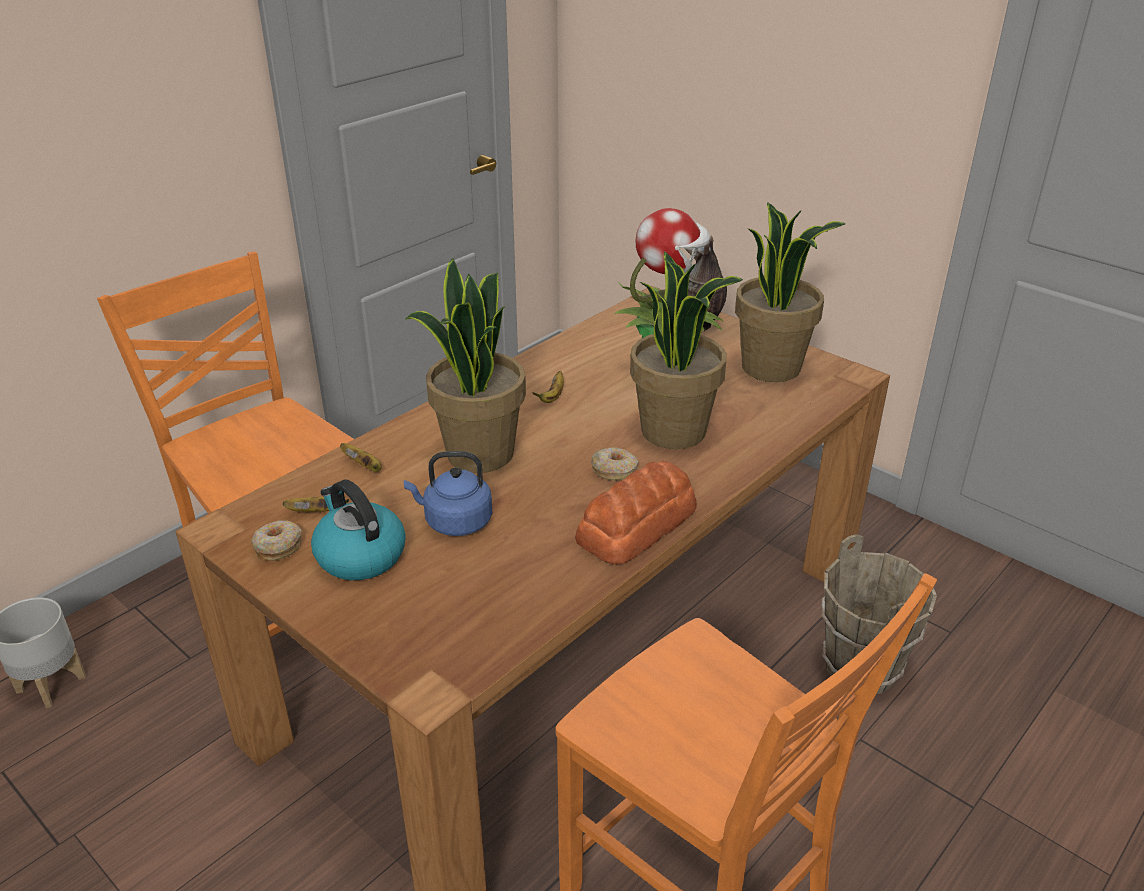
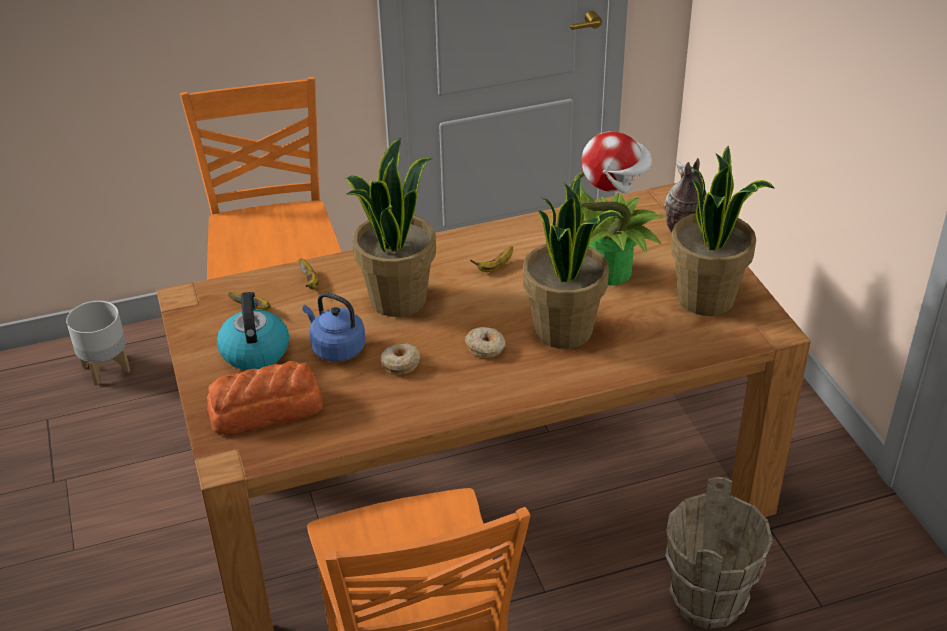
camera: 30 degrees right, 5 degrees up
(278, 546) = (209, 324): donut -> donut (400, 364)
(638, 525) = (462, 399): bread -> bread (267, 409)

